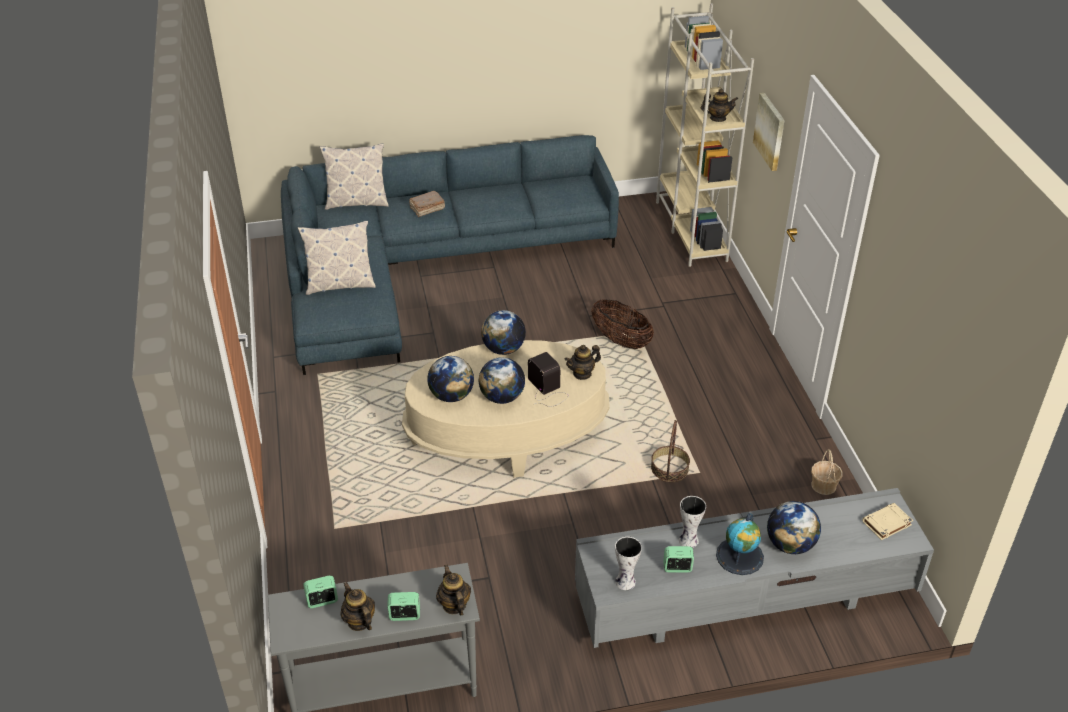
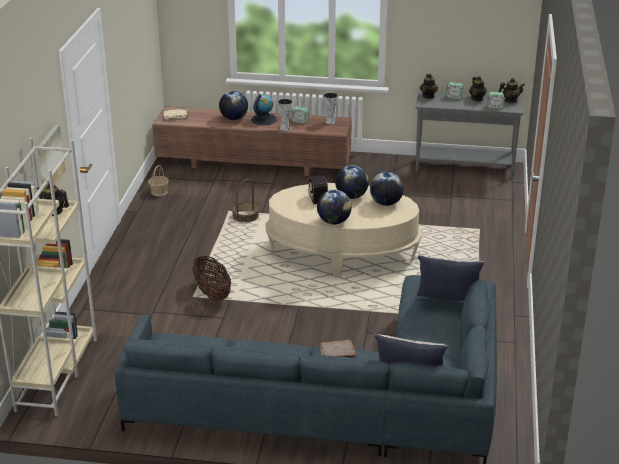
camera: 160 degrees left, 10 degrees down
(582, 373) = (287, 198): teapot -> teapot (510, 100)
(745, 598) = (253, 162): grey tv stand -> brown tv stand

